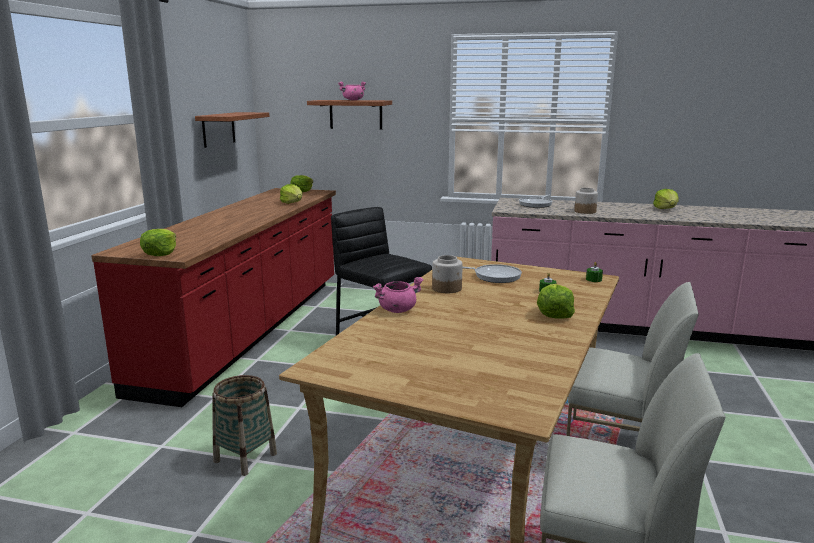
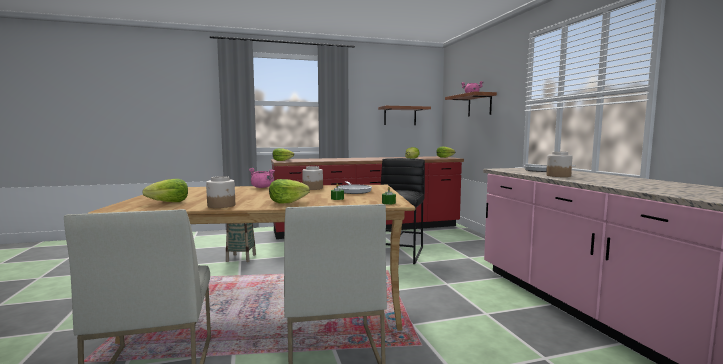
camera: 60 degrees right, 10 degrees down
(555, 346) = (221, 205): none -> jar
(666, 209) = (672, 185): lettuce -> lettuce (169, 202)

